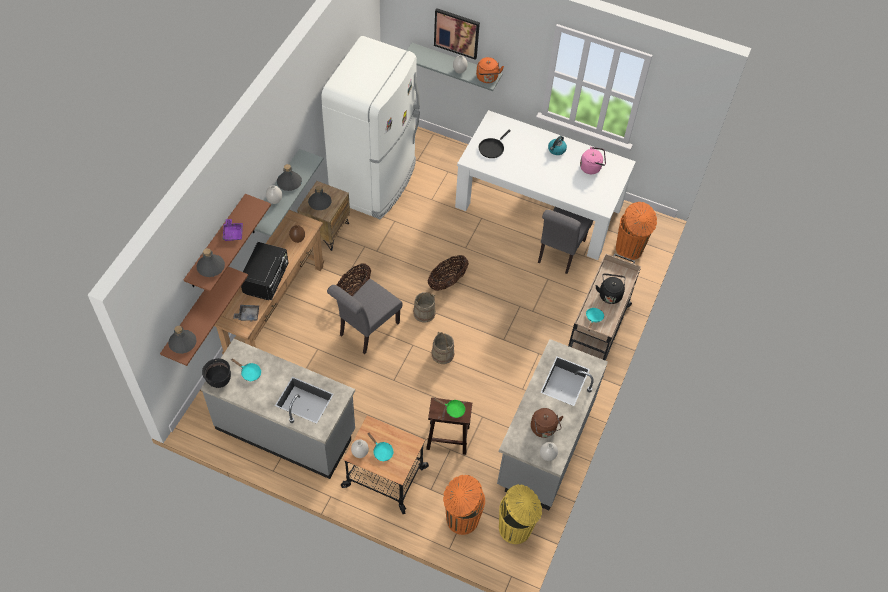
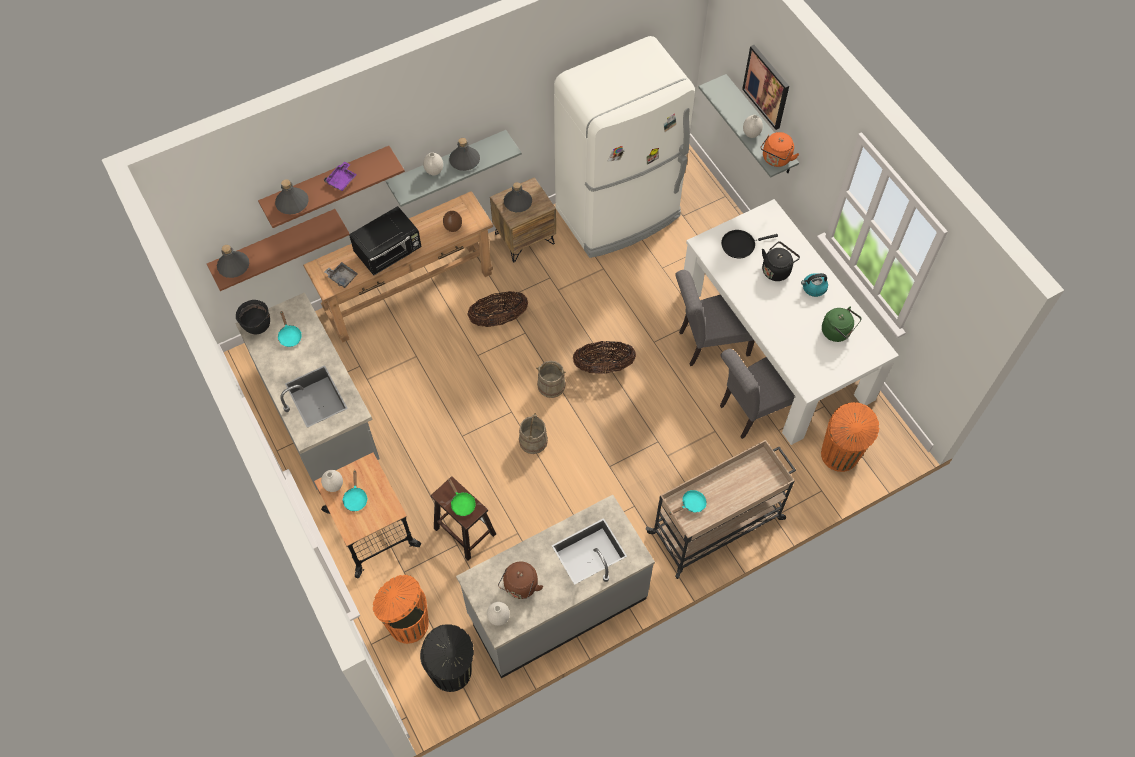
camera: 40 degrees right, 5 degrees up
(366, 331) = (477, 367): grey chair -> grey chair (709, 343)
(516, 528) = (452, 672): yellow trash can -> black trash can
(591, 167) = (837, 332): pink kettle -> green kettle
(610, 294) = (734, 489): black kettle -> black kettle (777, 269)

